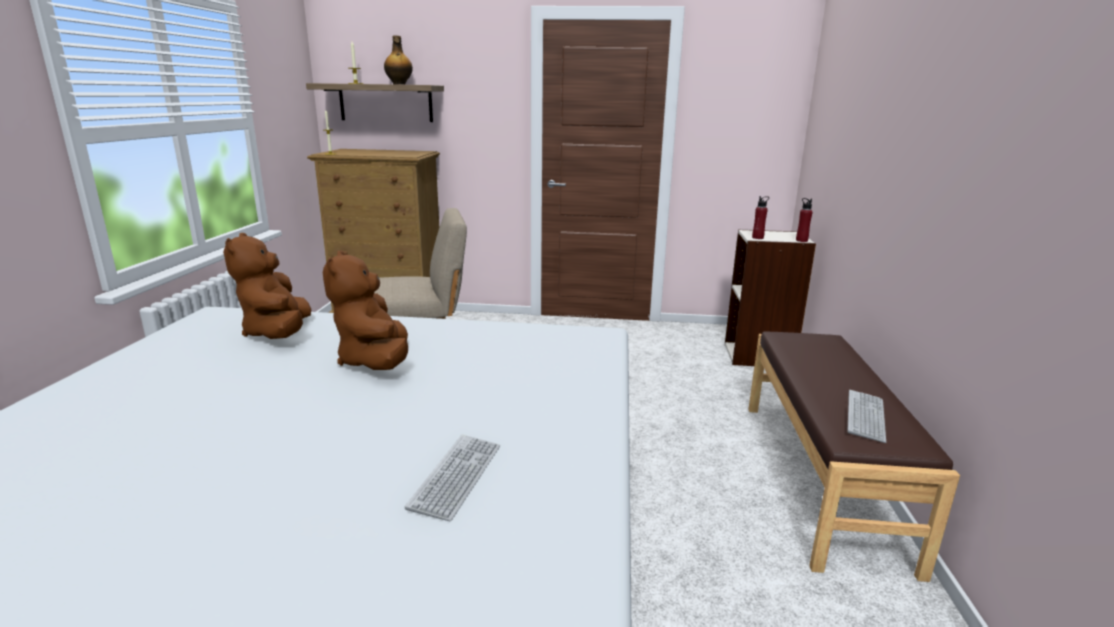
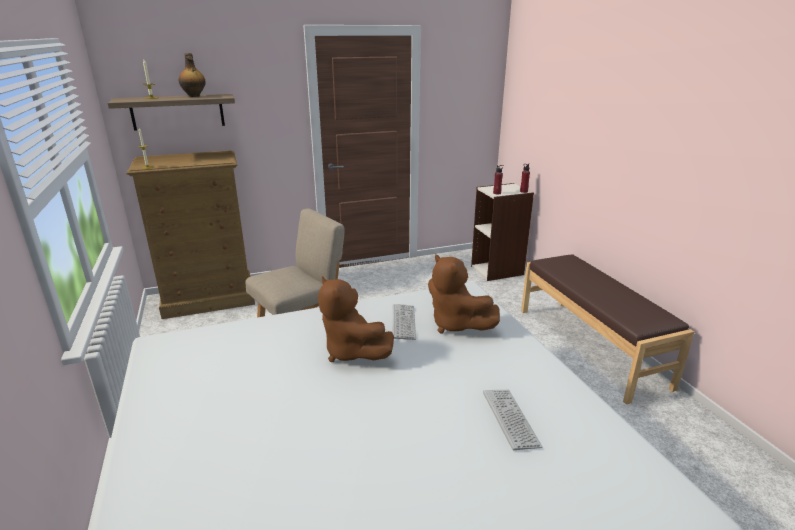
camera: 25 degrees left, 5 degrees up
(278, 333) = (243, 348): brown plush toy -> brown plush toy (456, 324)
(865, 417) = (633, 308): keyboard -> keyboard (403, 322)

